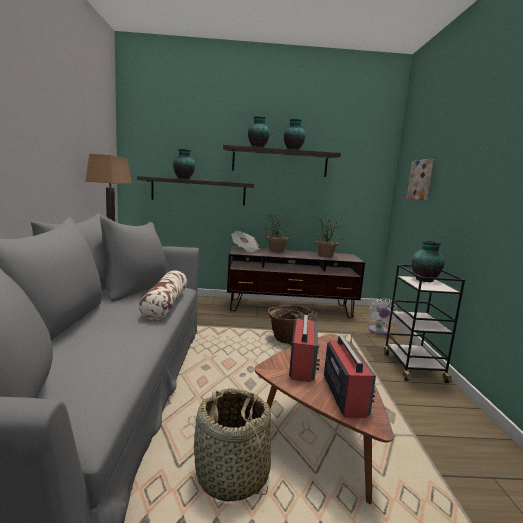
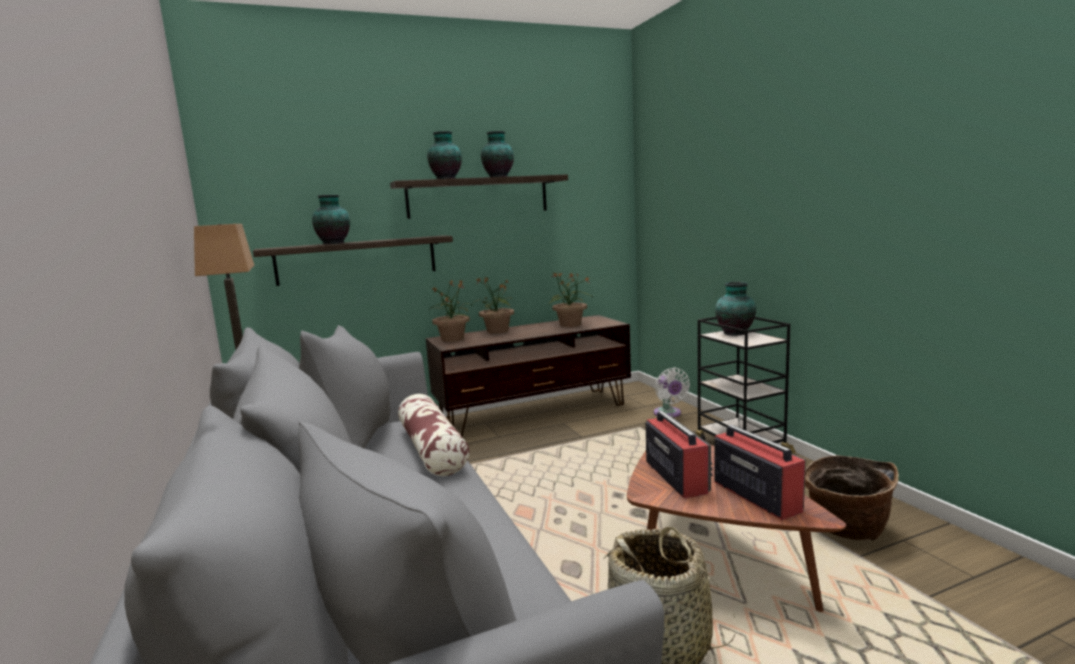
camera: 20 degrees left, 0 degrees up
(245, 249) = (452, 339): newspaper -> potted plant
(287, 340) = (570, 457): basket -> basket (845, 529)
(421, 180) = (685, 202): picture -> none

